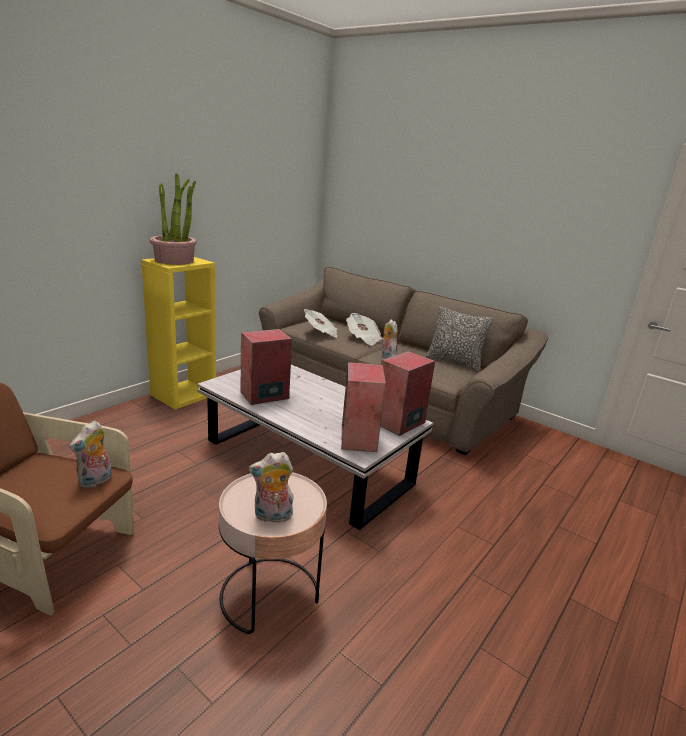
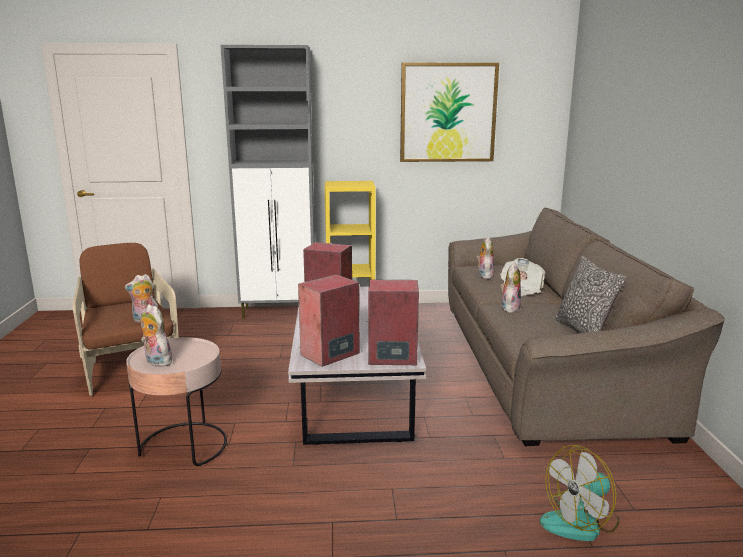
camera: 50 degrees right, 5 degrees down
(112, 418) = (280, 312): none -> grey cabinet
(174, 260) = (346, 183): potted plant -> none
(246, 182) = (448, 113): none -> picture
(321, 333) = (484, 275): newspaper -> plush toy
(553, 487) = (580, 522): none -> fan

